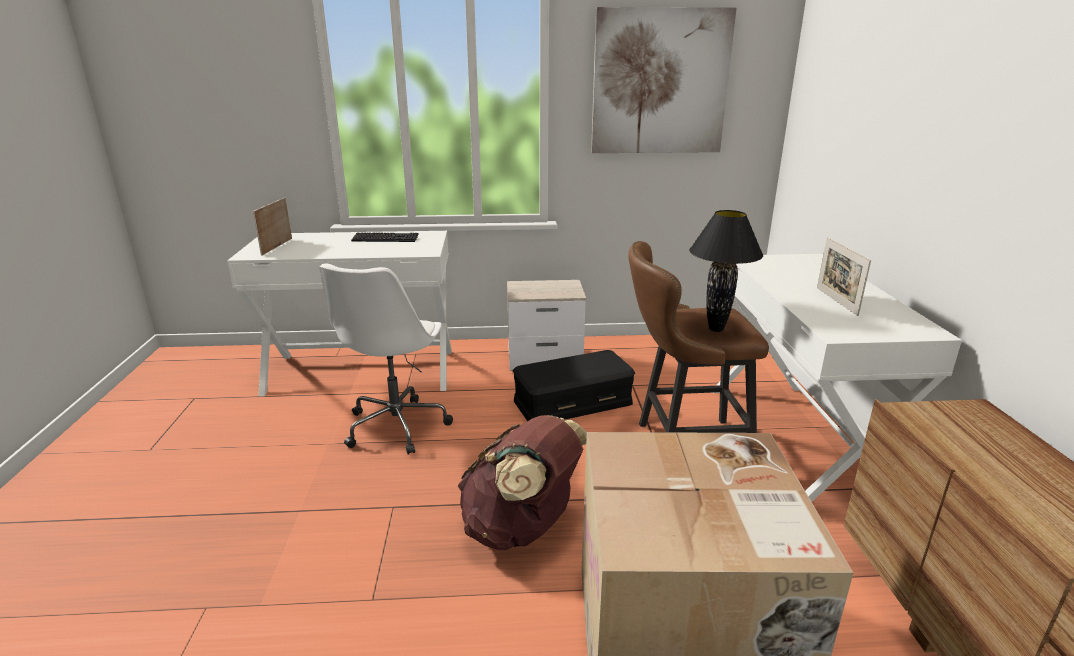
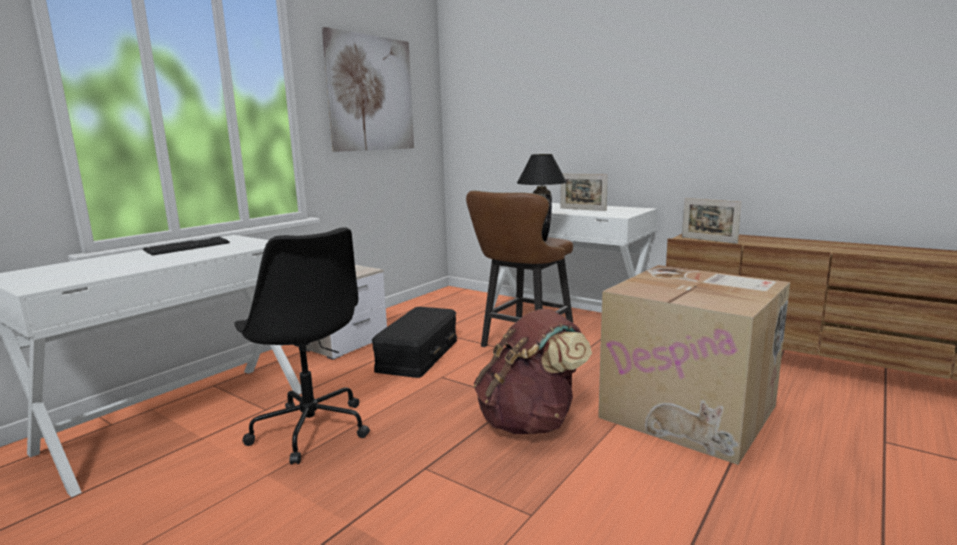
camera: 50 degrees left, 10 degrees down
(277, 246) = (57, 275): picture frame -> picture frame (708, 240)
(395, 428) = (312, 432): white office chair -> black office chair

